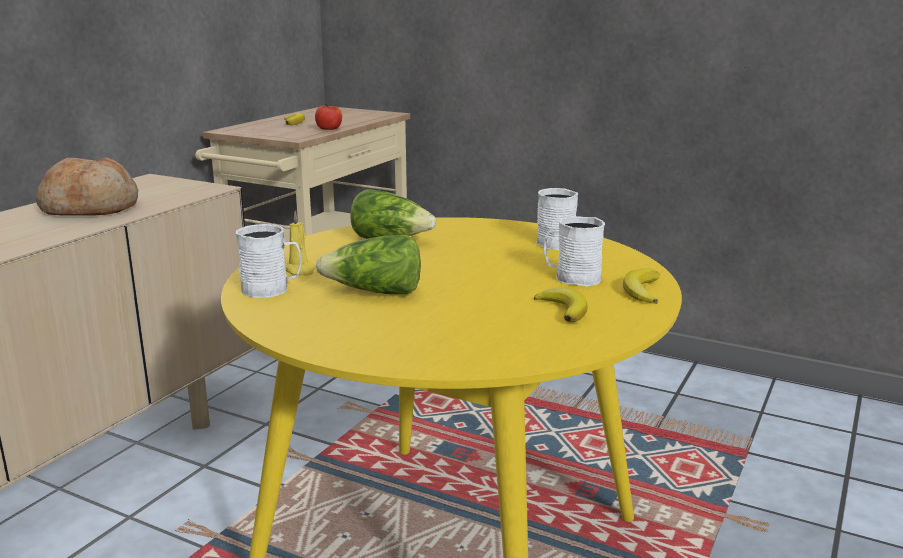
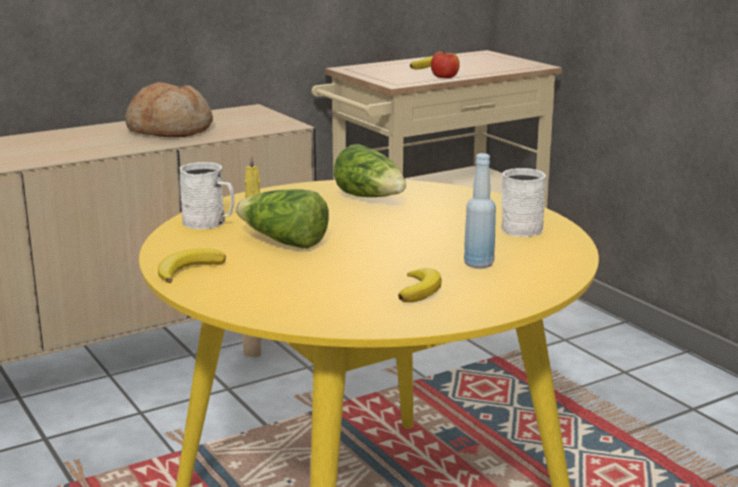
camera: 30 degrees right, 0 degrees up
(571, 278) = (478, 264): white mug -> blue bottle
(641, 291) = (526, 290): banana -> banana (188, 270)

